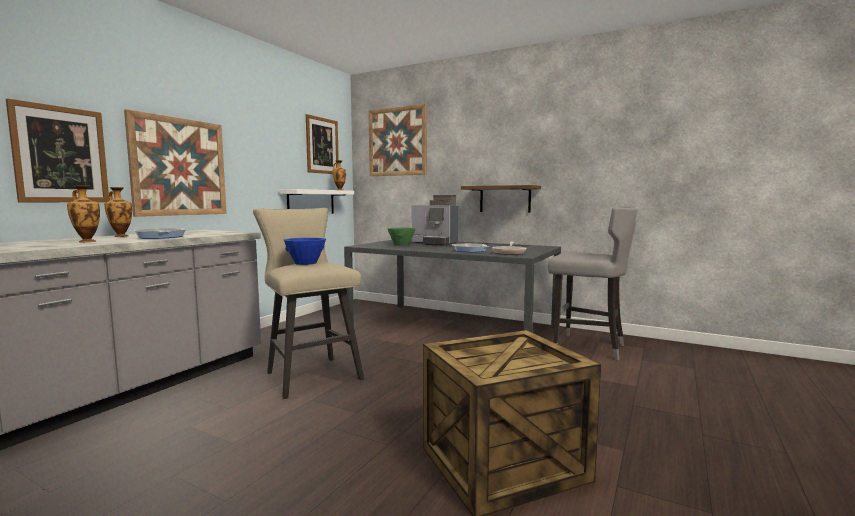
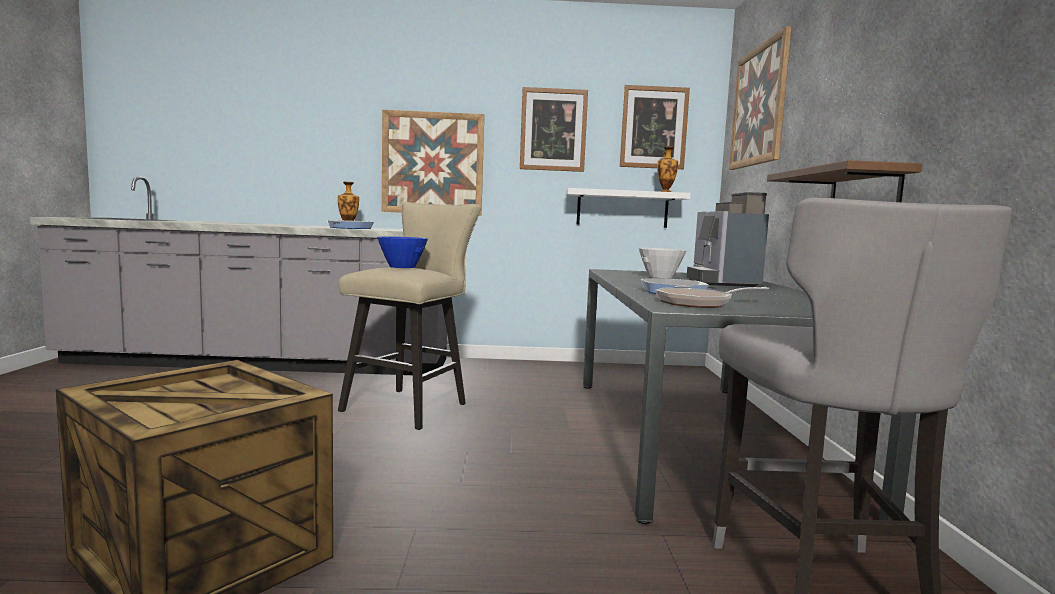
camera: 60 degrees right, 0 degrees up
(61, 155) = (329, 155): picture -> picture (553, 130)
(87, 241) = (295, 225): vase -> none
(401, 244) = (660, 276): green bowl -> white bowl

